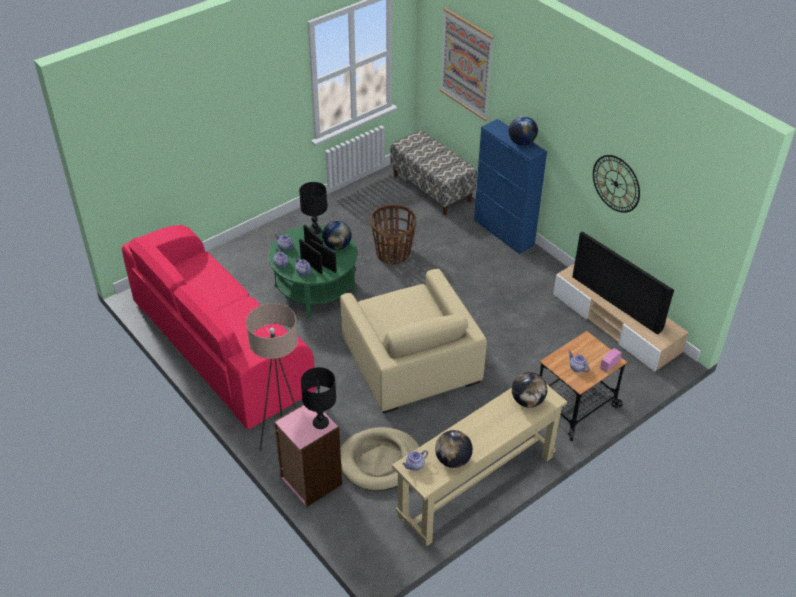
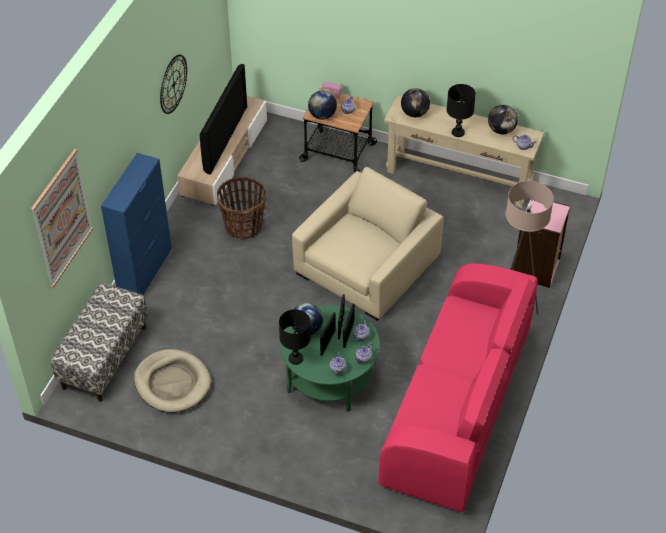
camera: 120 degrees left, 5 degrees up
(321, 422) = (536, 207): black table lamp -> black table lamp (457, 132)
(380, 461) = (483, 238): beige dog bed -> beige dog bed (172, 383)
(393, 253) = (235, 341): basket -> basket (243, 226)
(521, 142) = (134, 173): globe -> globe (322, 115)

